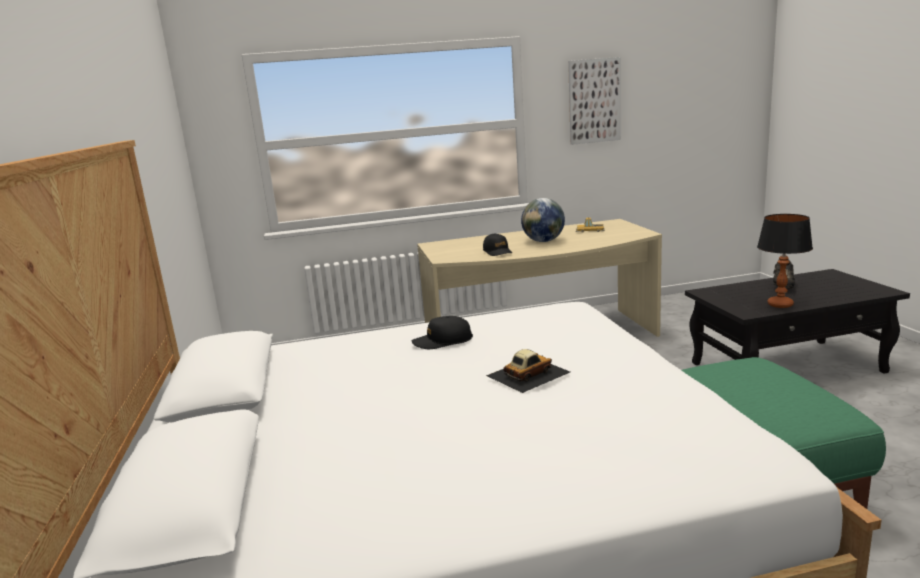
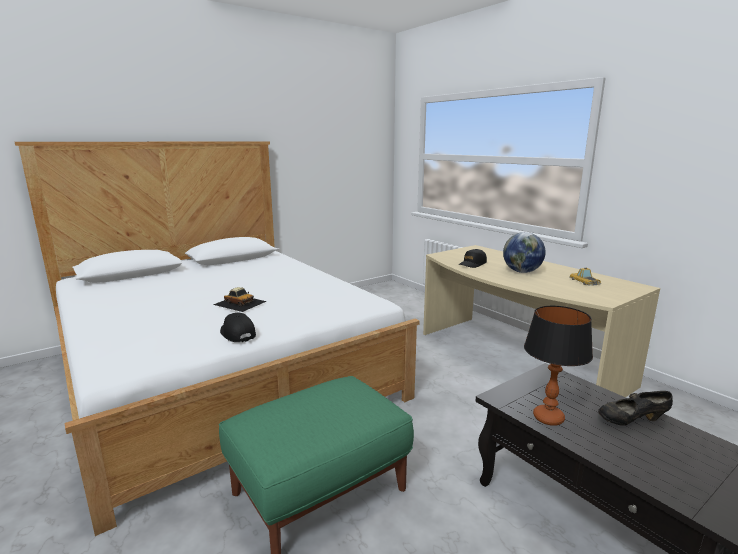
camera: 65 degrees right, 0 degrees up
(442, 341) = (292, 281): black cap -> black cap (237, 333)
(594, 101) = (679, 149): picture -> none

